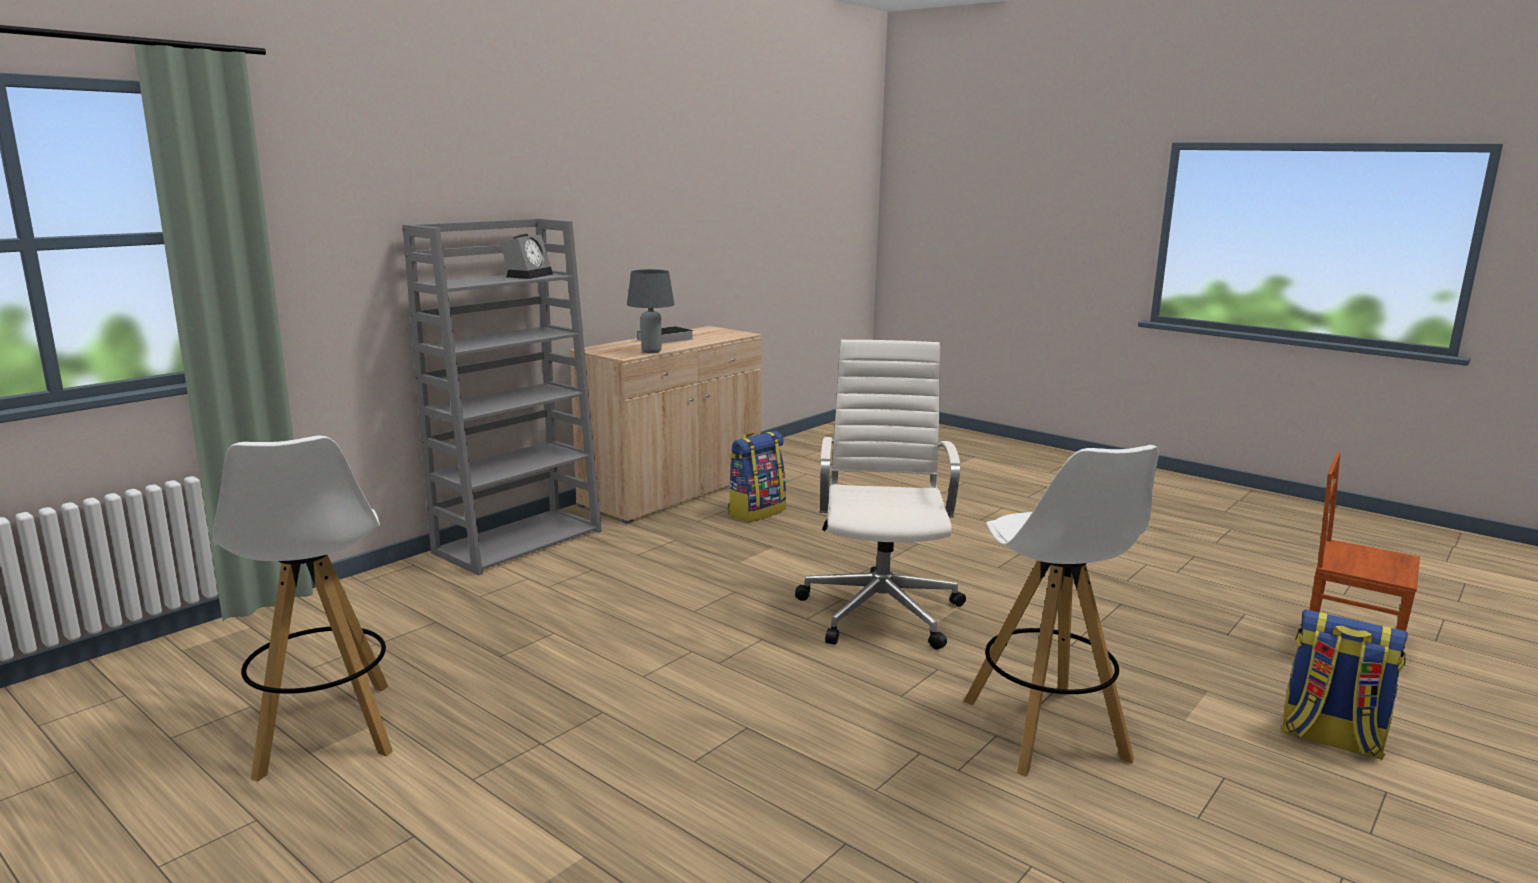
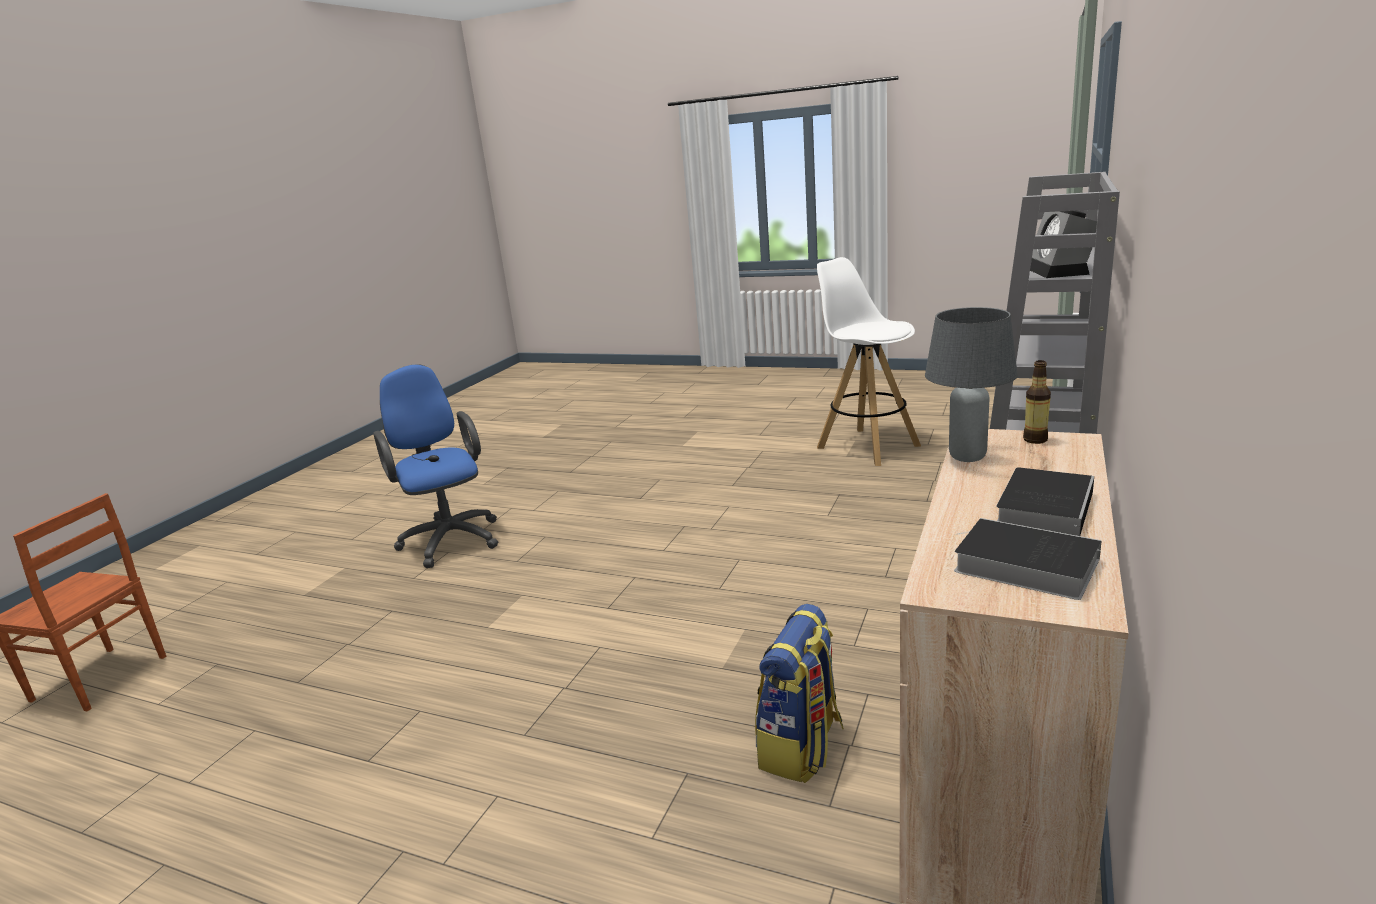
camera: 165 degrees right, 5 degrees up
(604, 351) = (1035, 440): none -> bottle
(708, 333) = (1021, 565): none -> book
(881, 610) = (566, 604): white office chair -> none
(1045, 731) = (449, 538): white stool -> blue office chair
(1330, 738) = (249, 579): backpack -> none

